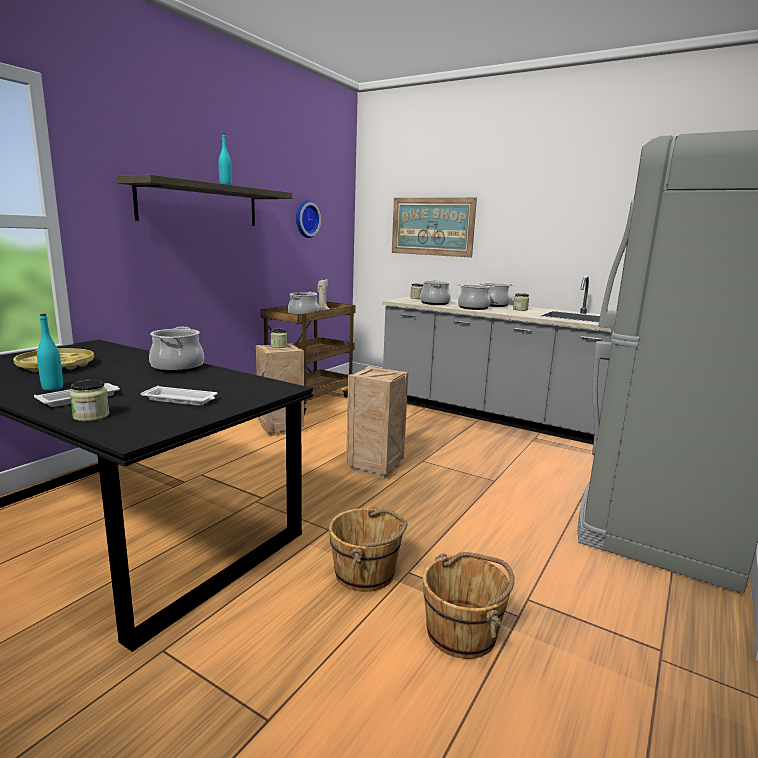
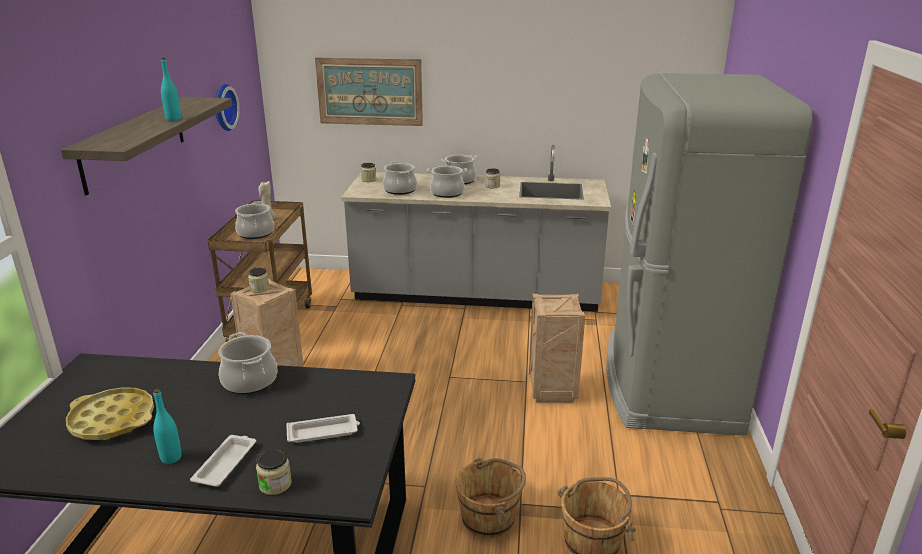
camera: 25 degrees left, 10 degrees up
(375, 468) = (413, 400): crate -> crate (553, 392)

